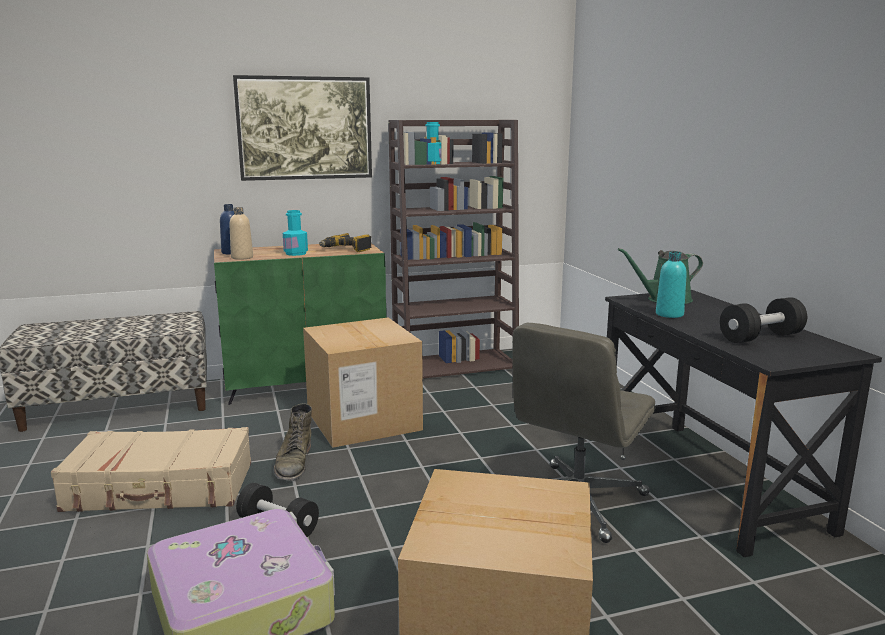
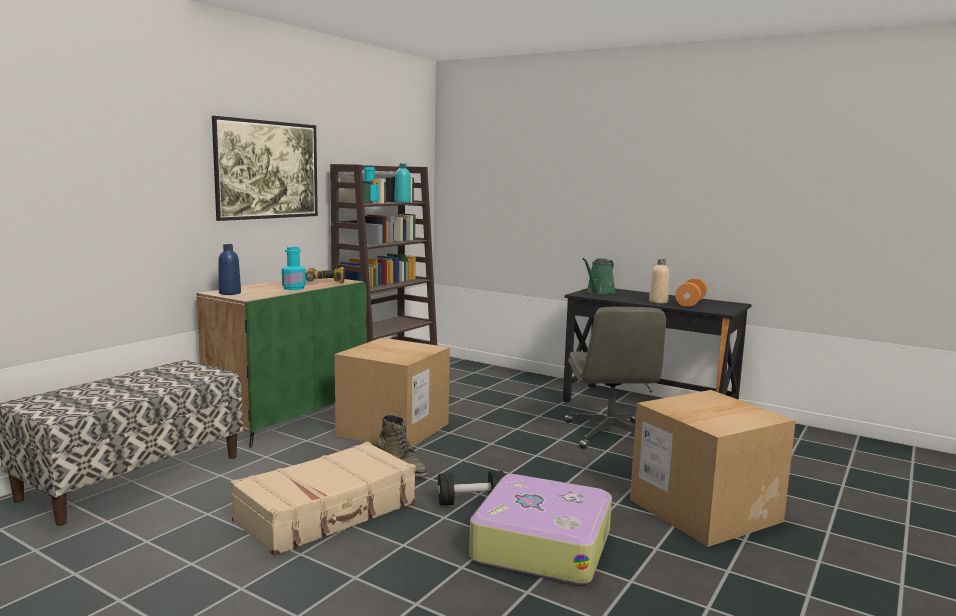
camera: 40 degrees left, 5 degrees down
(242, 257) = (257, 295): beige bottle -> beige bottle (658, 301)
(669, 314) = (623, 299): turquoise bottle -> turquoise bottle (402, 202)
(761, 337) = (690, 303): black dumbbell -> orange dumbbell

